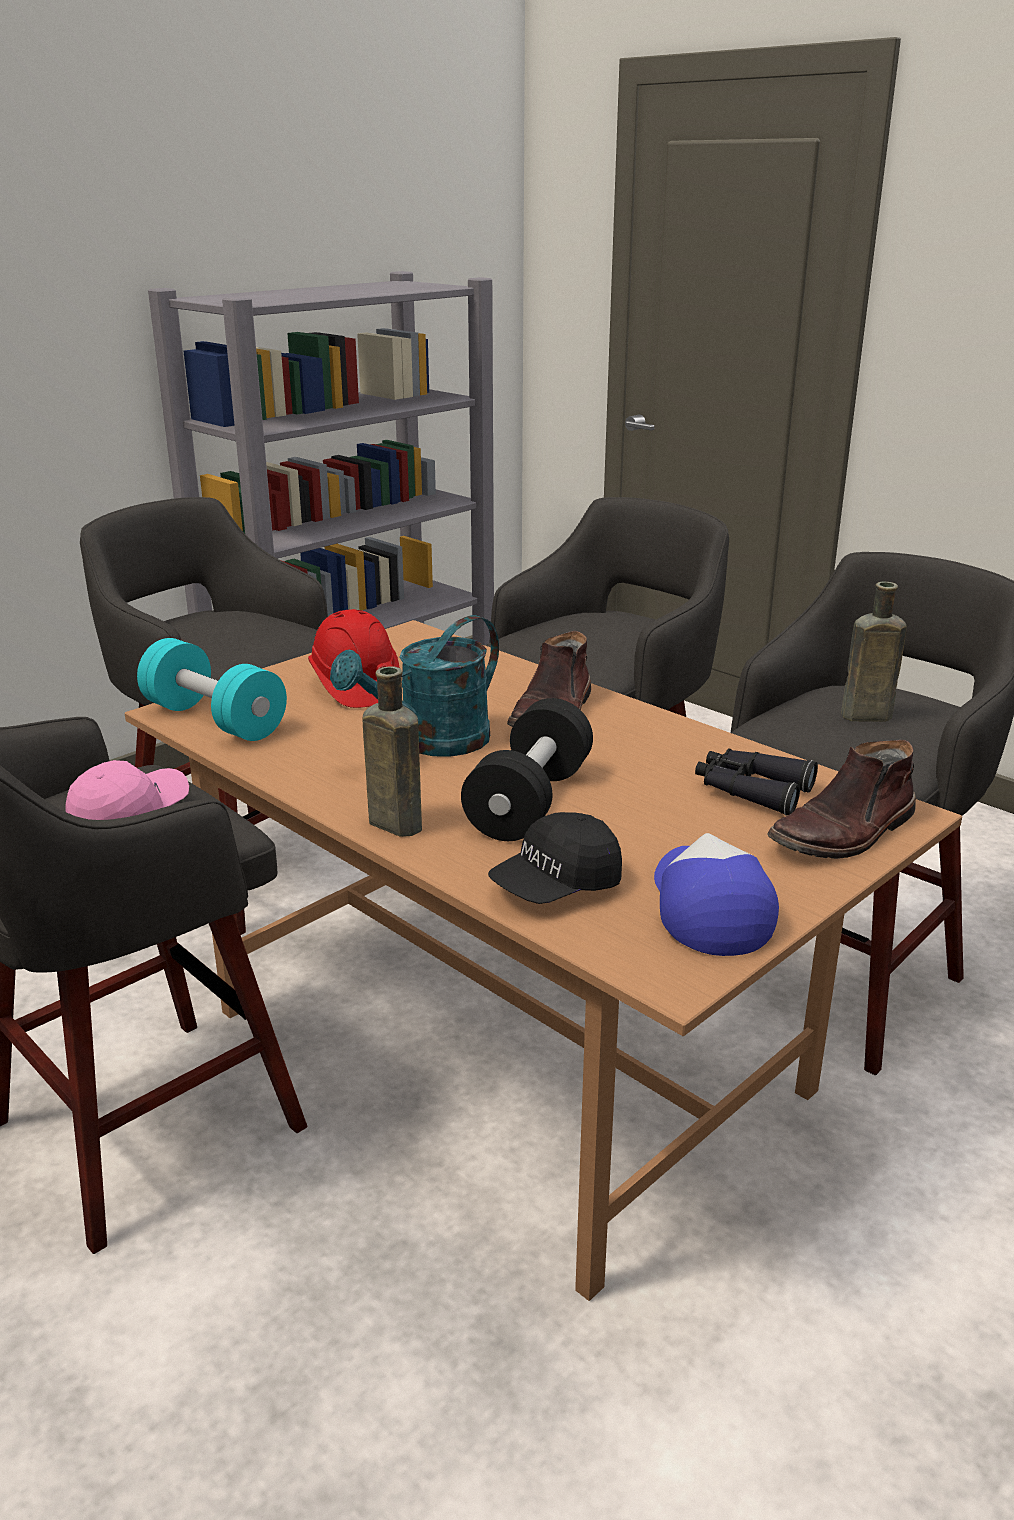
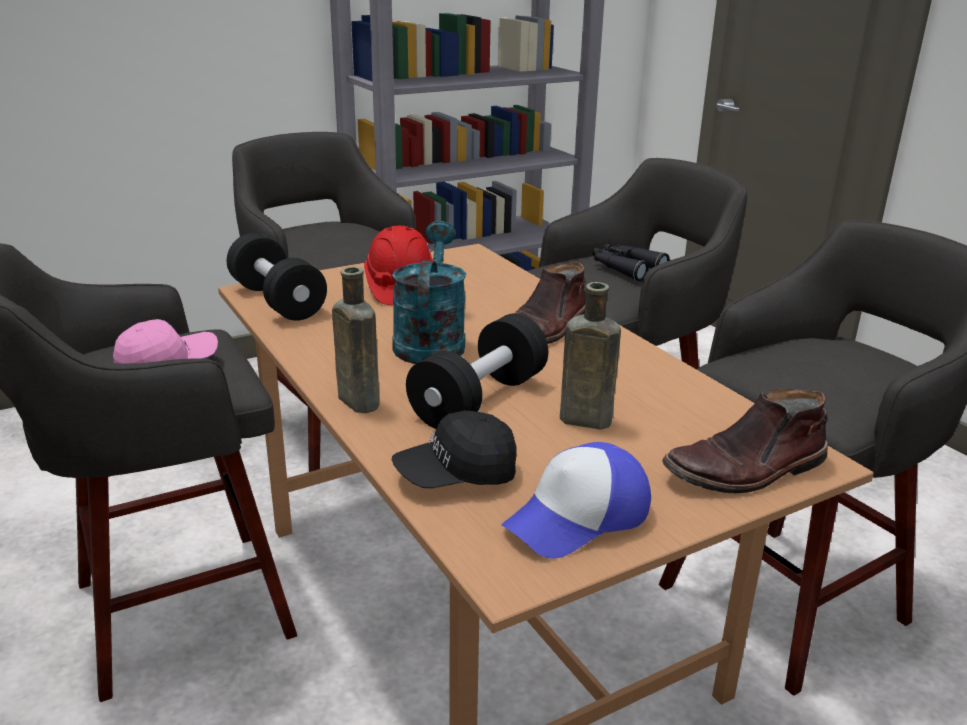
camera: 15 degrees right, 0 degrees up
(214, 720) = (277, 301): turquoise dumbbell -> black dumbbell
(432, 743) = (430, 341): turquoise watering can -> turquoise watering can turned 120 degrees clockwise
(707, 908) = (578, 517): cap -> cap turned 135 degrees counterclockwise
(750, 790) = (679, 418): black binoculars -> black binoculars (625, 268)
(862, 716) = (824, 367): brown bottle -> brown bottle (581, 419)

